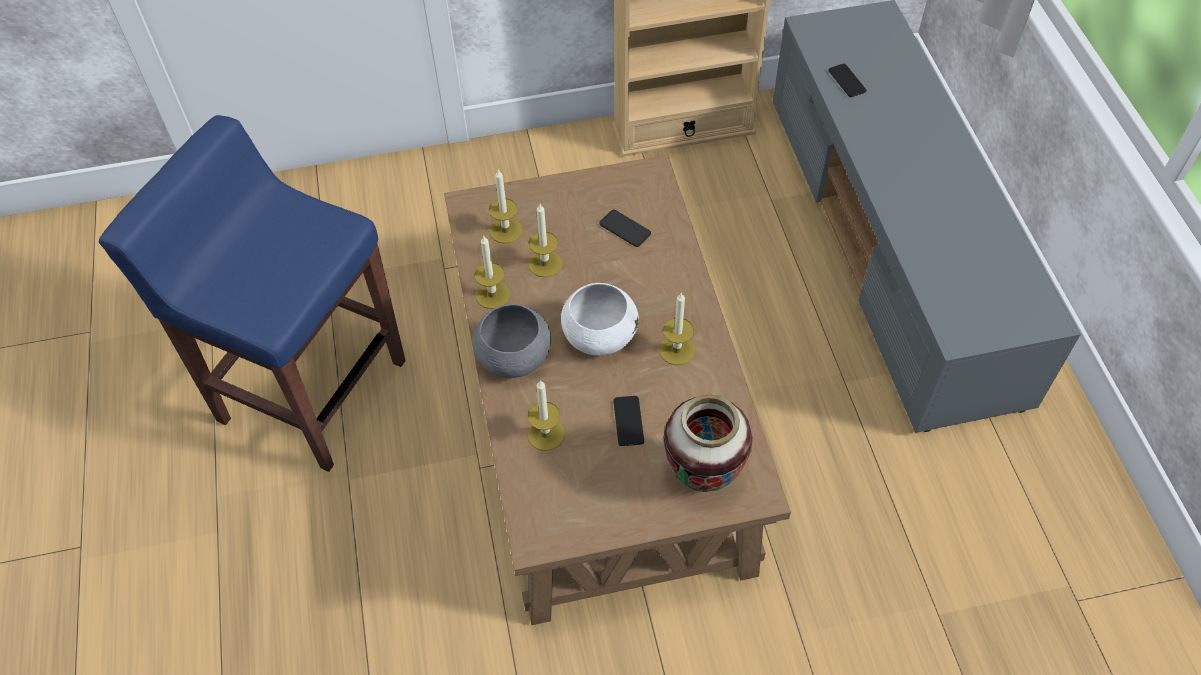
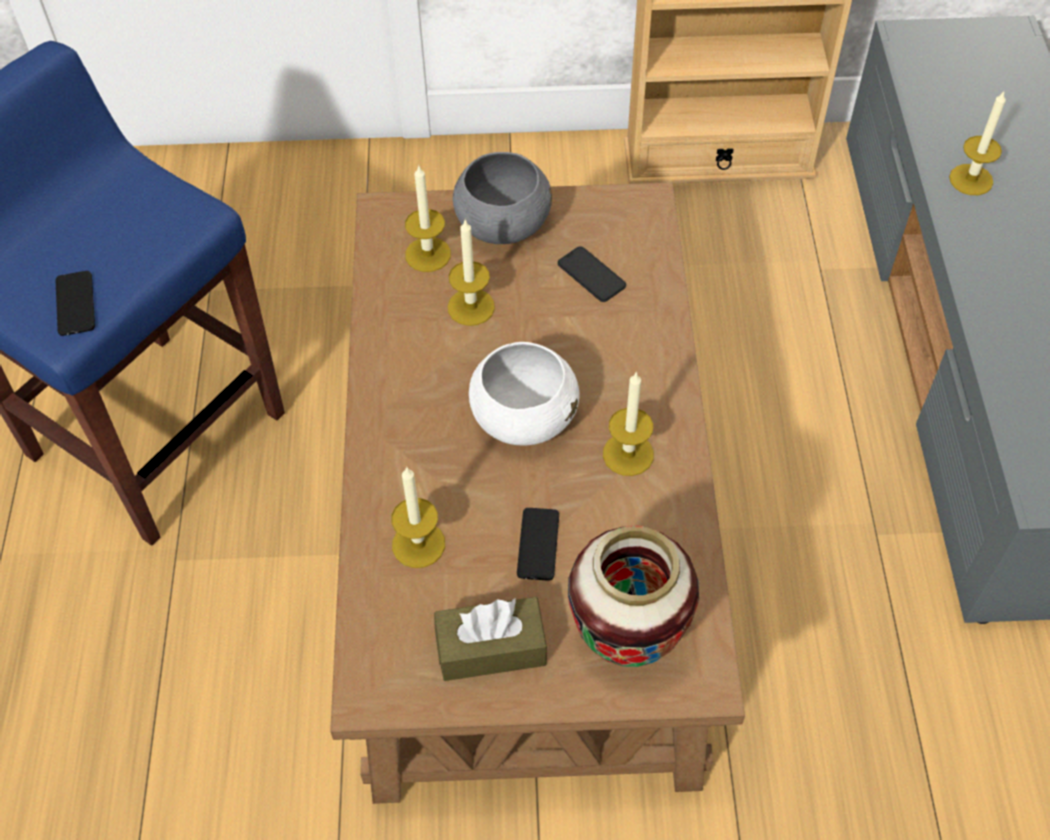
camera: 10 degrees right, 0 degrees up
(492, 295) = (390, 339): candle -> candle (971, 179)
(513, 357) = (398, 429): grey bowl -> grey bowl (502, 225)
(612, 496) = (491, 648): none -> brown tissue box
(847, 81) = (946, 116): phone -> phone (75, 304)

